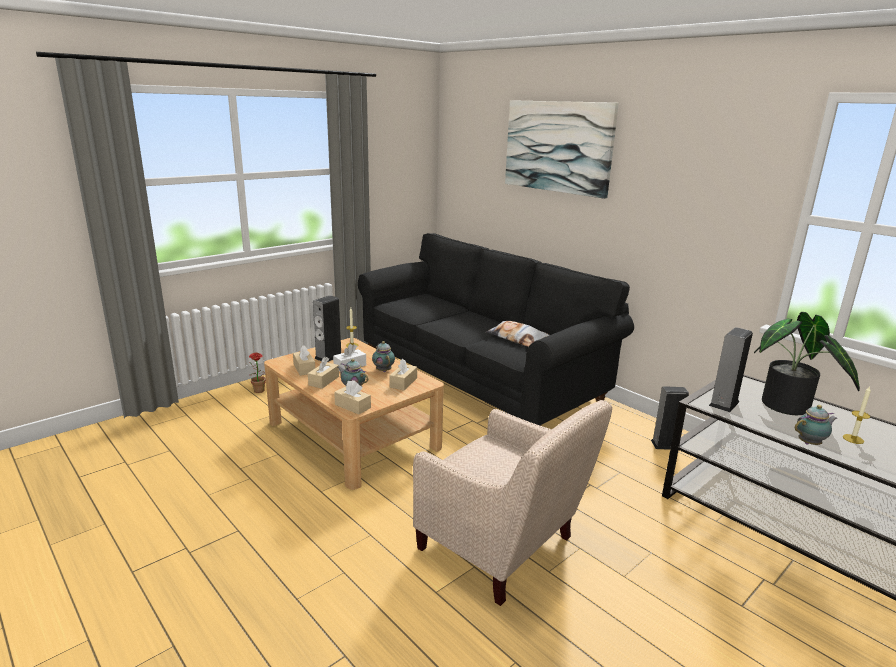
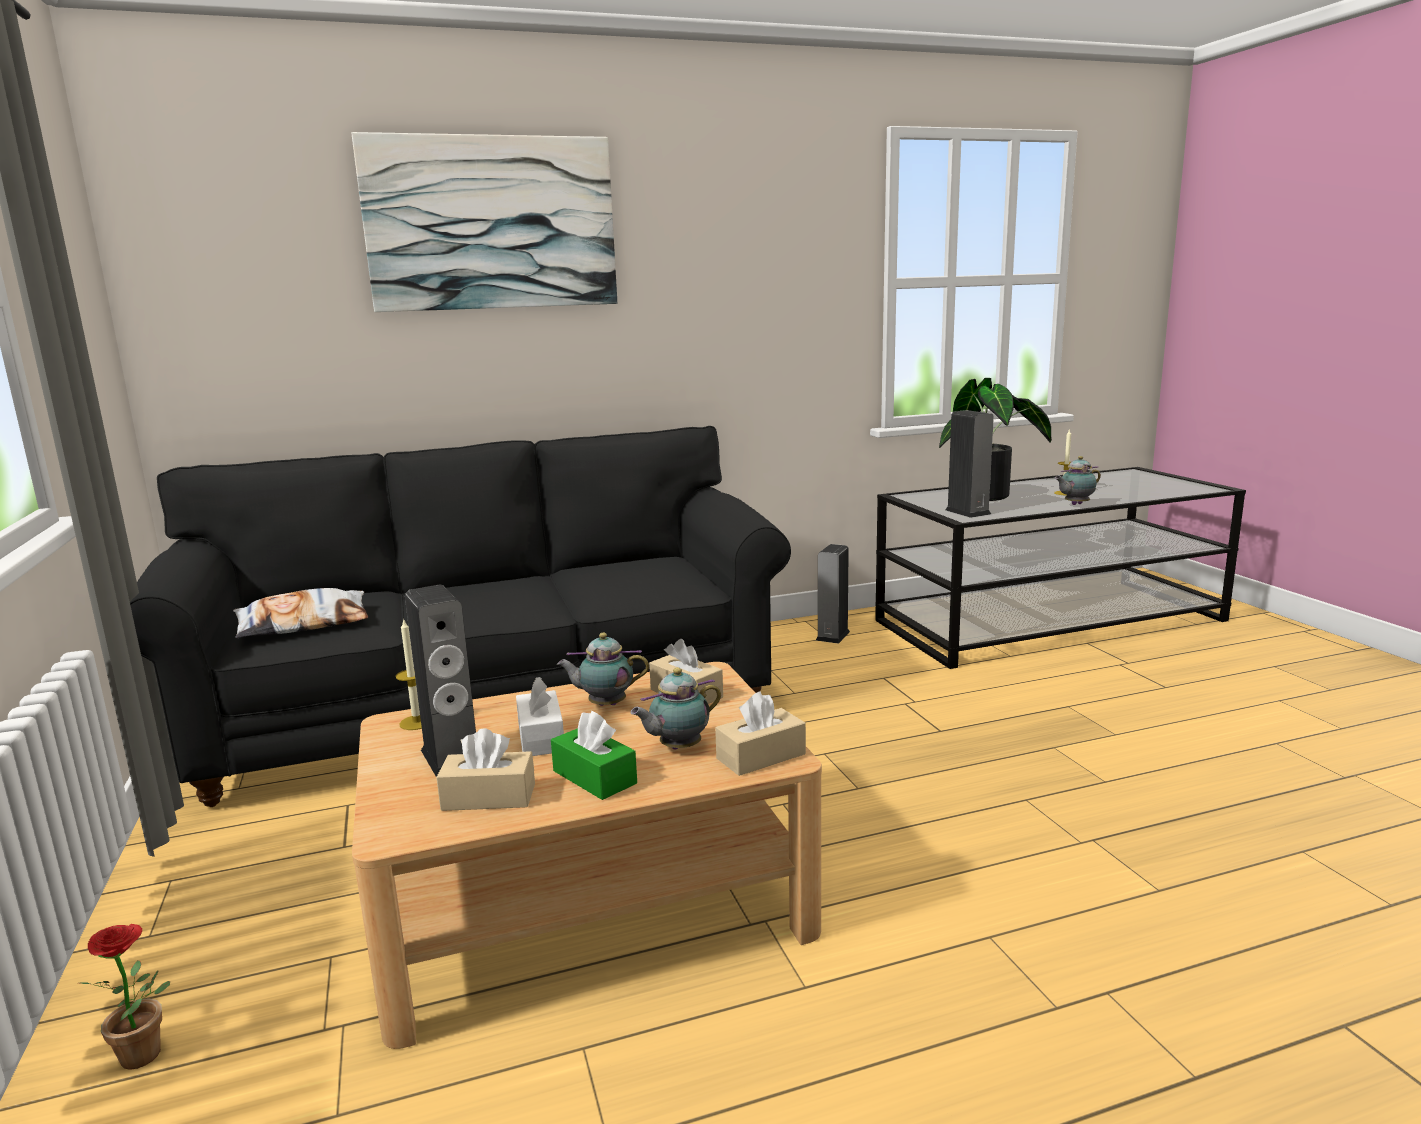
camera: 65 degrees left, 5 degrees down
(324, 381) = (594, 777): beige tissue box -> green tissue box
(502, 549) = (1051, 805): beige armchair -> none
(517, 338) = (614, 574): pillow -> pillow (304, 624)
(810, 443) = (1075, 504): teapot -> teapot turned 120 degrees counterclockwise

